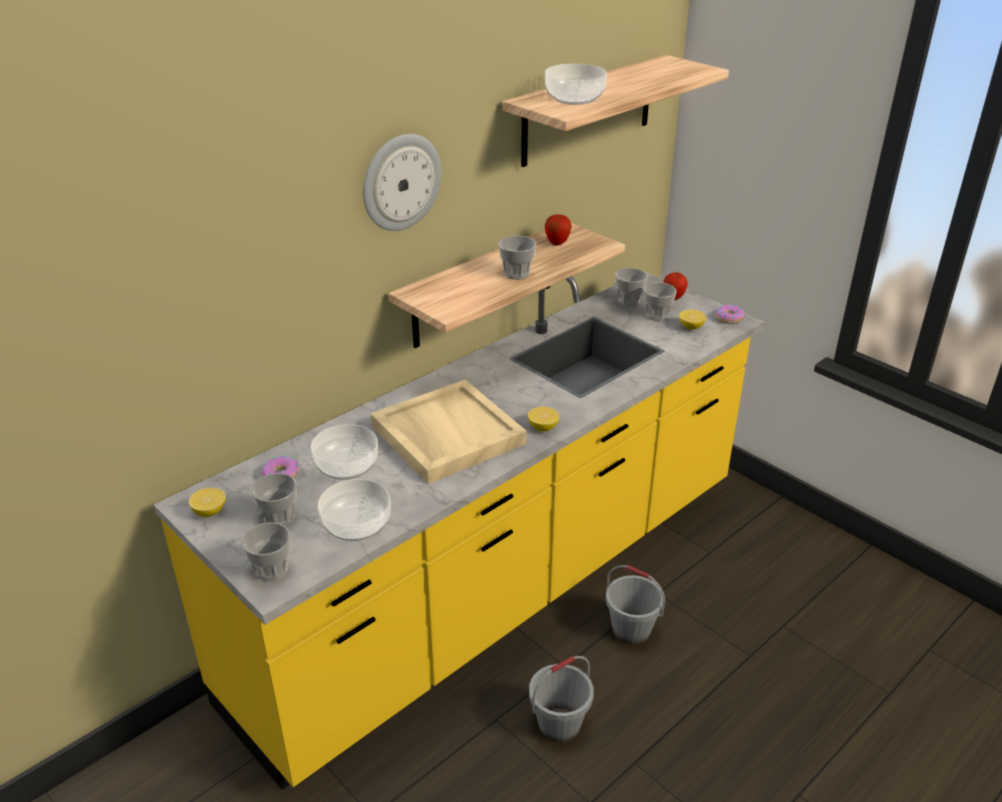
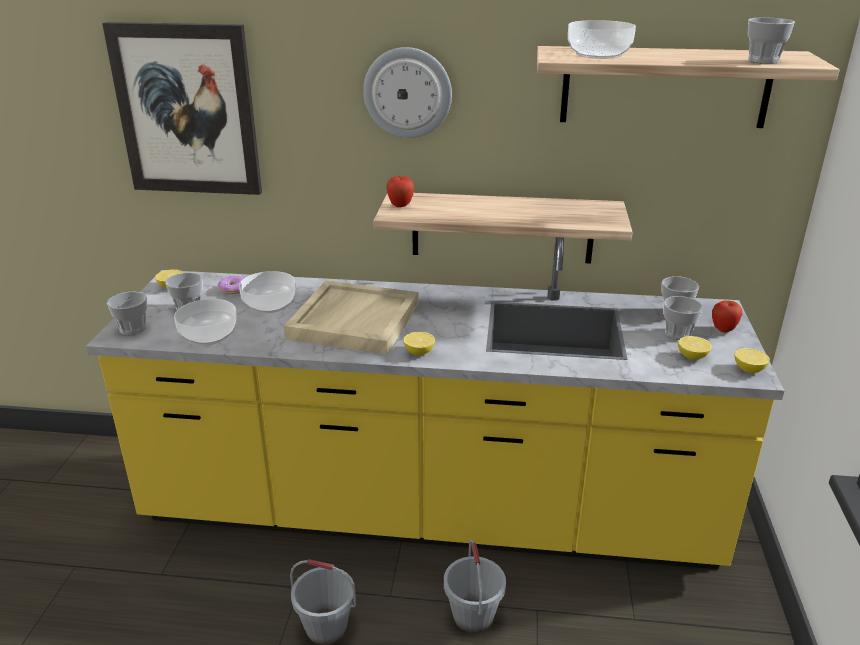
camera: 50 degrees right, 5 degrees down
(167, 287) = (187, 110): none -> picture
(517, 274) = (494, 214): cup -> cup (763, 61)
(557, 243) = (574, 210): apple -> apple (400, 206)
(729, 318) = (748, 369): donut -> lemon

